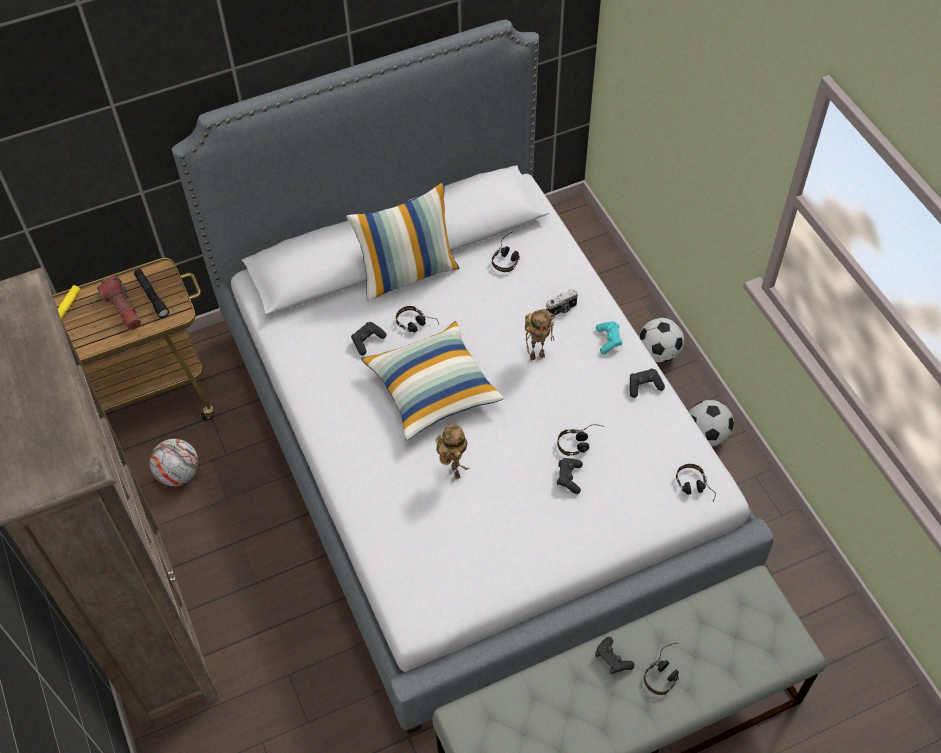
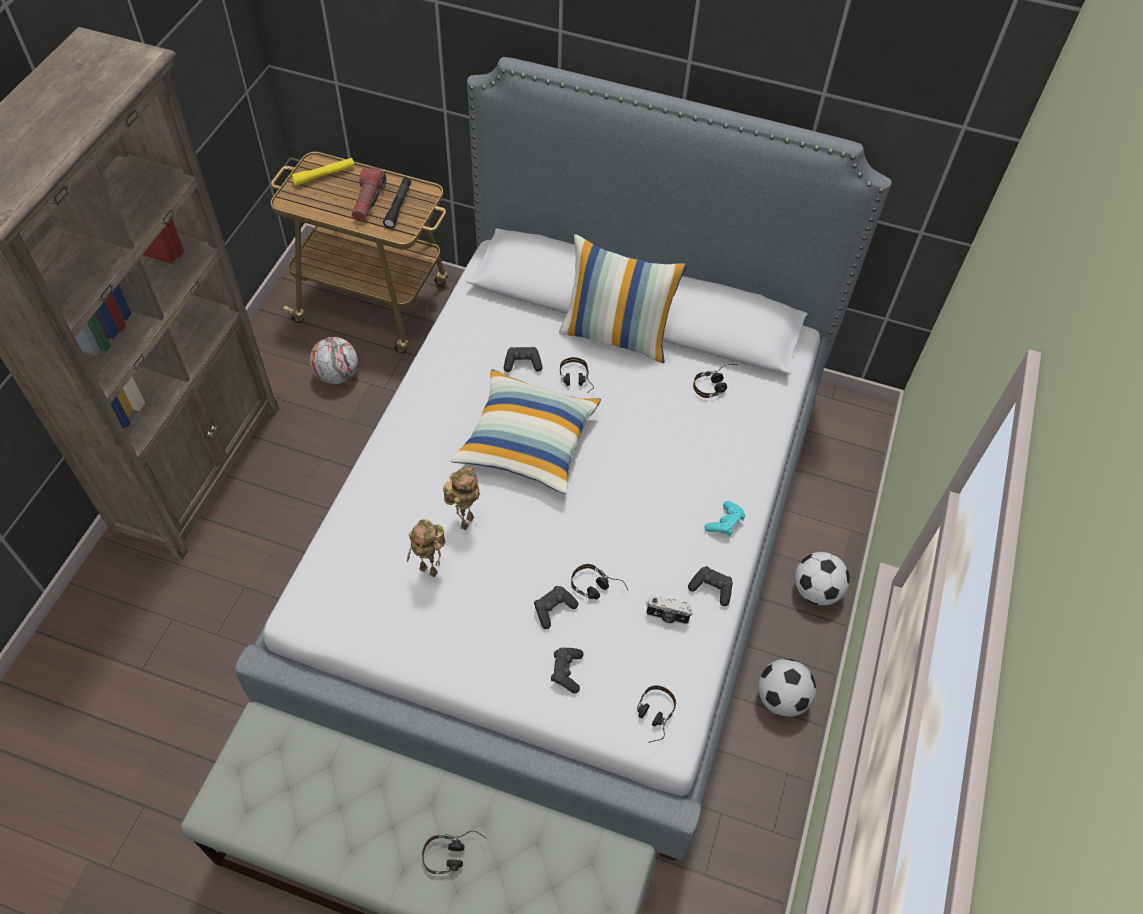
camera: 40 degrees right, 0 degrees up
(537, 355) = (647, 485): toy robot -> toy robot (431, 569)
(562, 310) = (712, 465): camera -> camera (667, 617)
(612, 659) = (425, 798): black game controller -> black game controller (566, 672)

